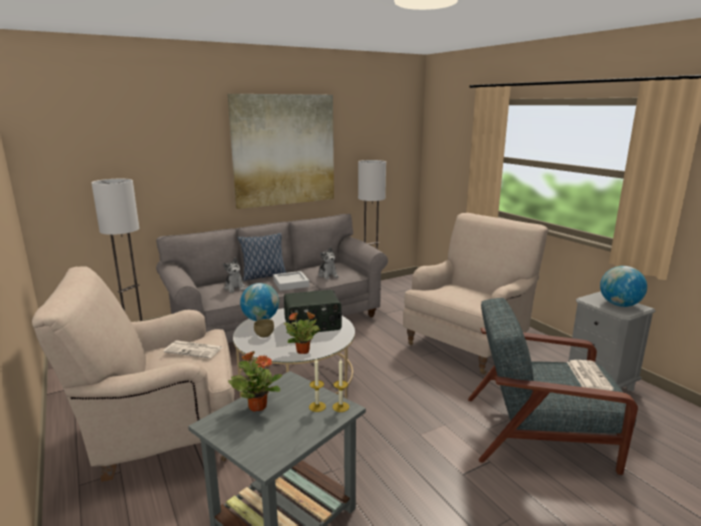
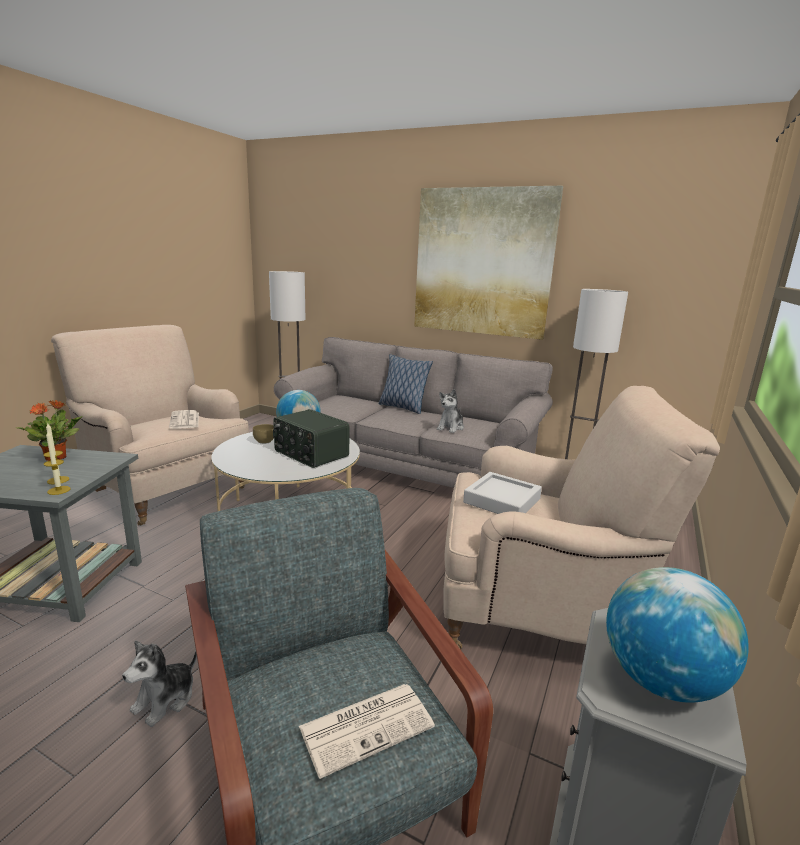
camera: 55 degrees right, 0 degrees up
(235, 288) = (352, 404): plush toy -> plush toy (165, 700)
(291, 284) = (402, 420): grey tray -> grey tray (502, 501)
(303, 351) = (243, 465): potted plant -> none

